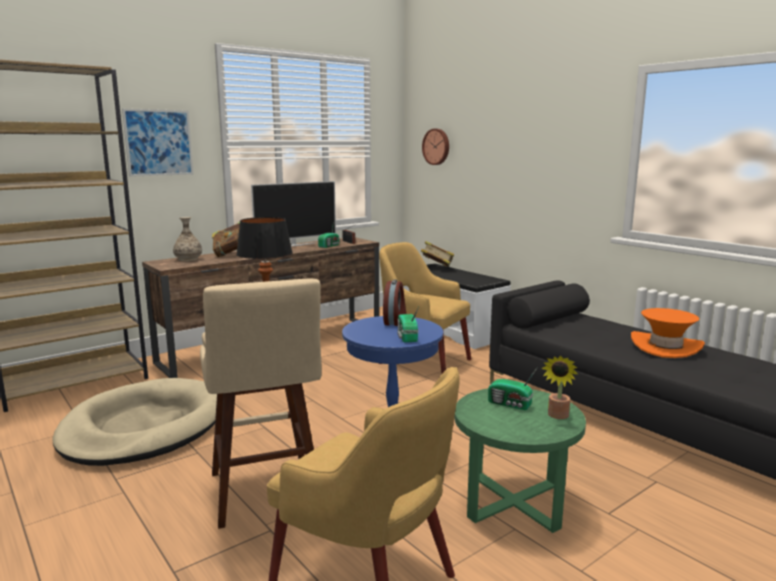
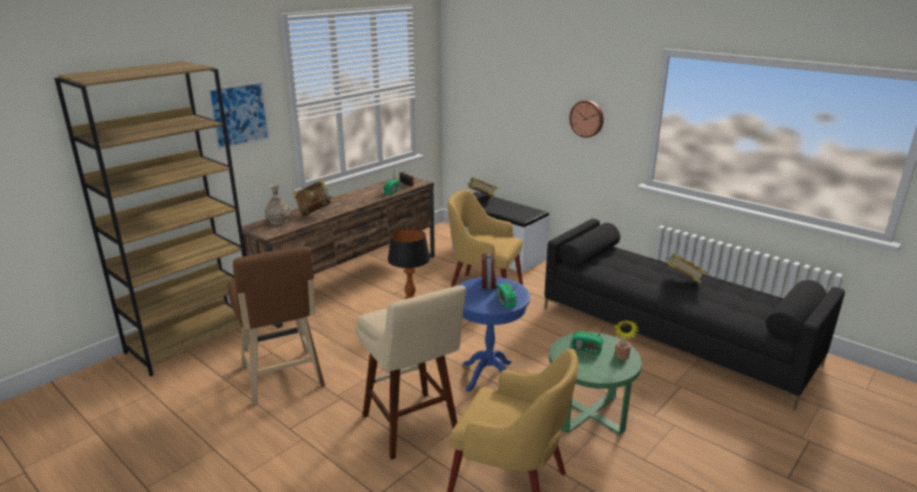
camera: 10 degrees left, 10 degrees up
(143, 427) = (283, 379): beige dog bed -> brown stool
(295, 245) = (361, 192): television -> none
(437, 146) = (476, 87): wall clock -> wall clock (587, 118)
(665, 347) = (683, 281): orange hat -> book

